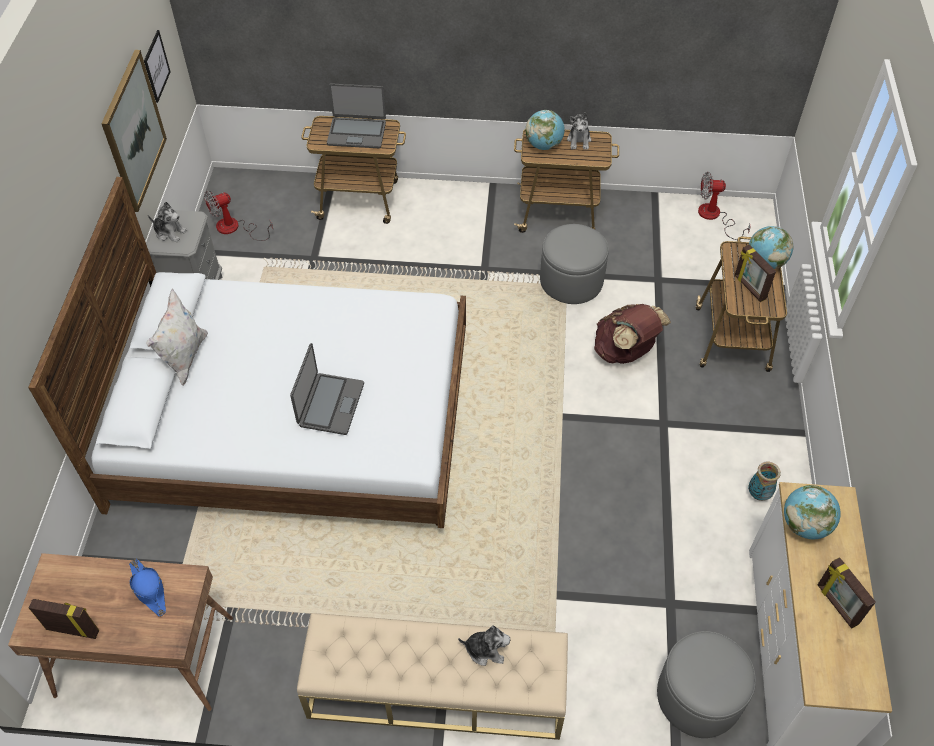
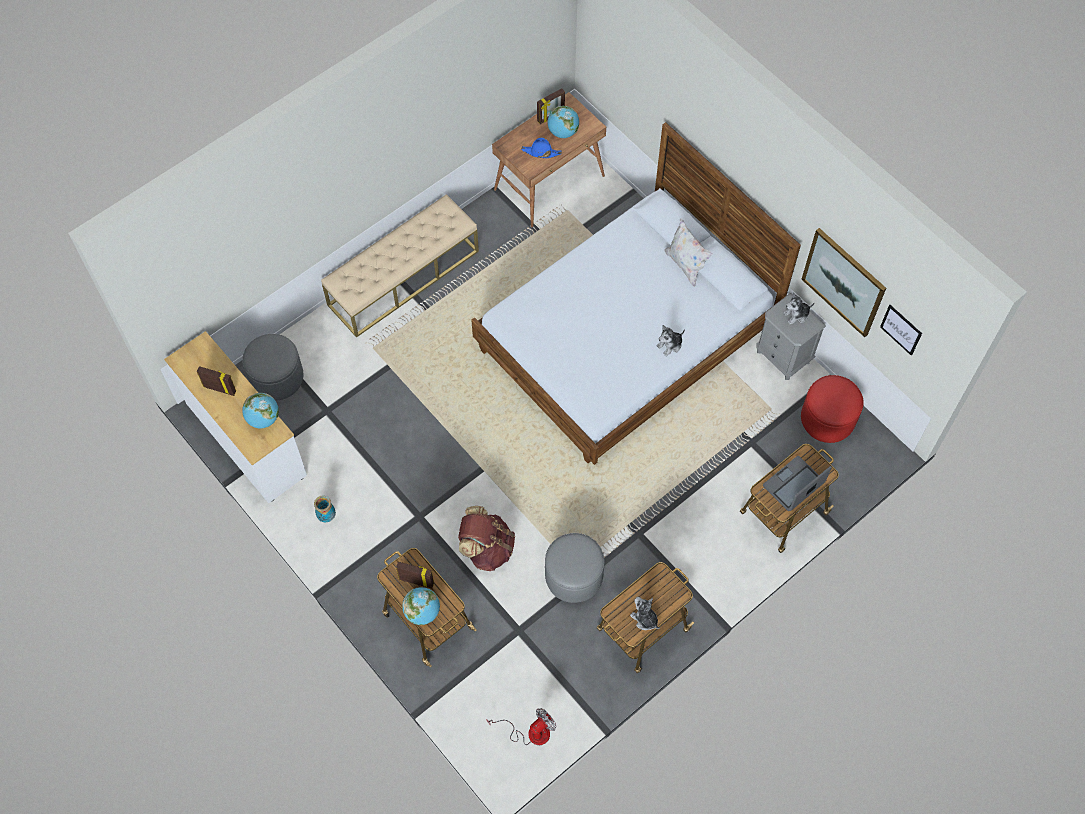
camera: 135 degrees right, 10 degrees up
(235, 228) = (827, 418): fan -> red ottoman
(330, 404) = (578, 304): laptop -> none
(486, 649) = (380, 273): plush toy -> plush toy (670, 345)
(544, 145) = (663, 591): globe -> globe (563, 132)

